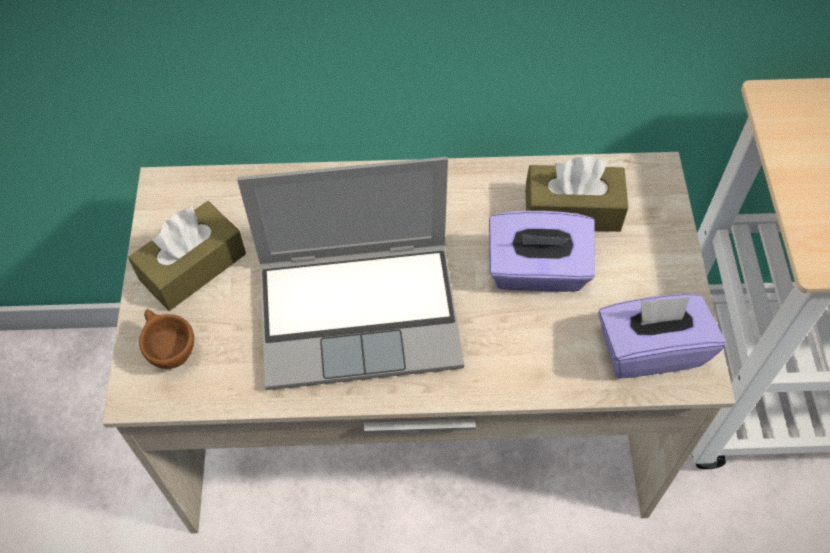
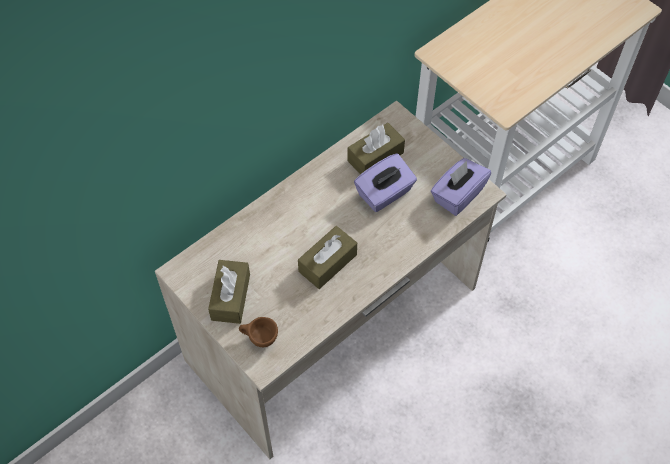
camera: 40 degrees left, 0 degrees up
(362, 313) = (327, 263): laptop -> brown tissue box

